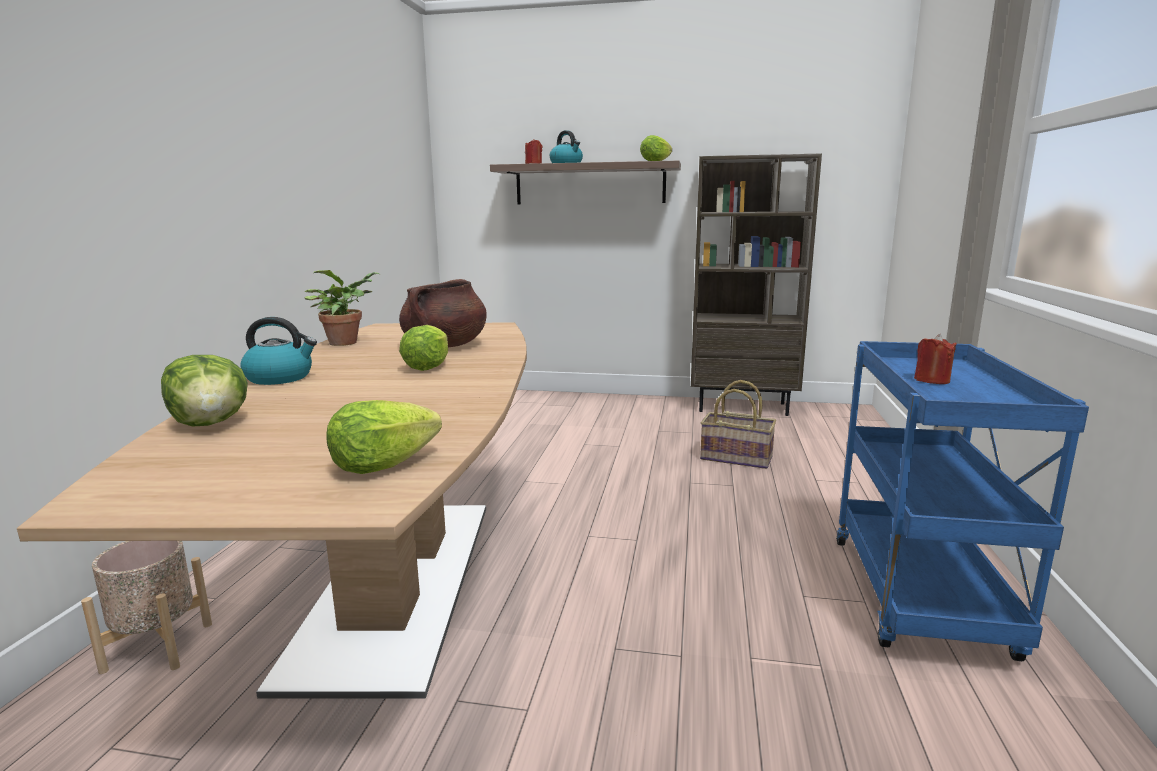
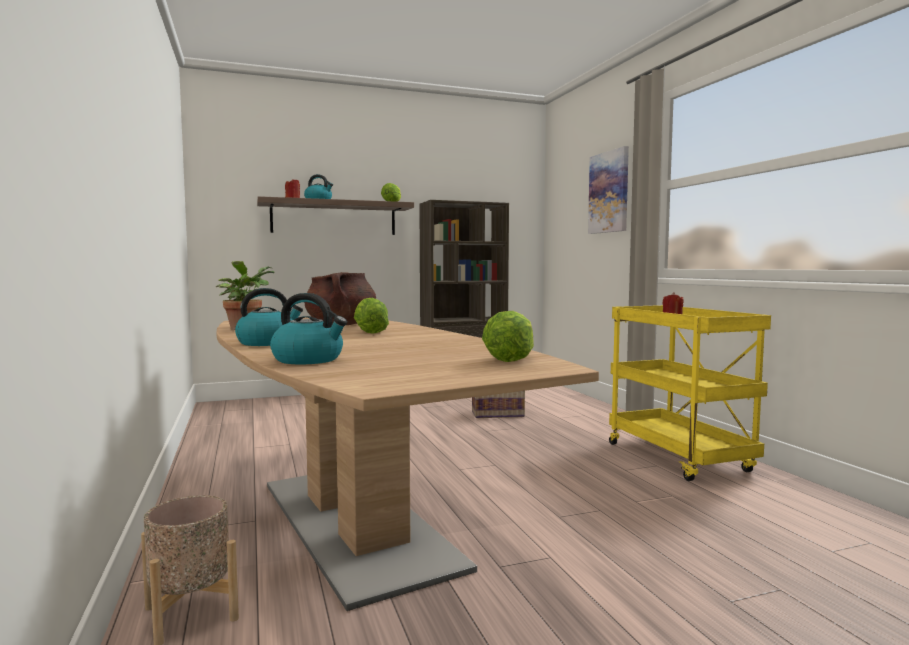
camera: 30 degrees left, 10 degrees down
(211, 423) = (309, 360): lettuce -> kettle
(921, 598) = (680, 458): blue cart -> yellow cart
(966, 134) = (609, 192): none -> picture

